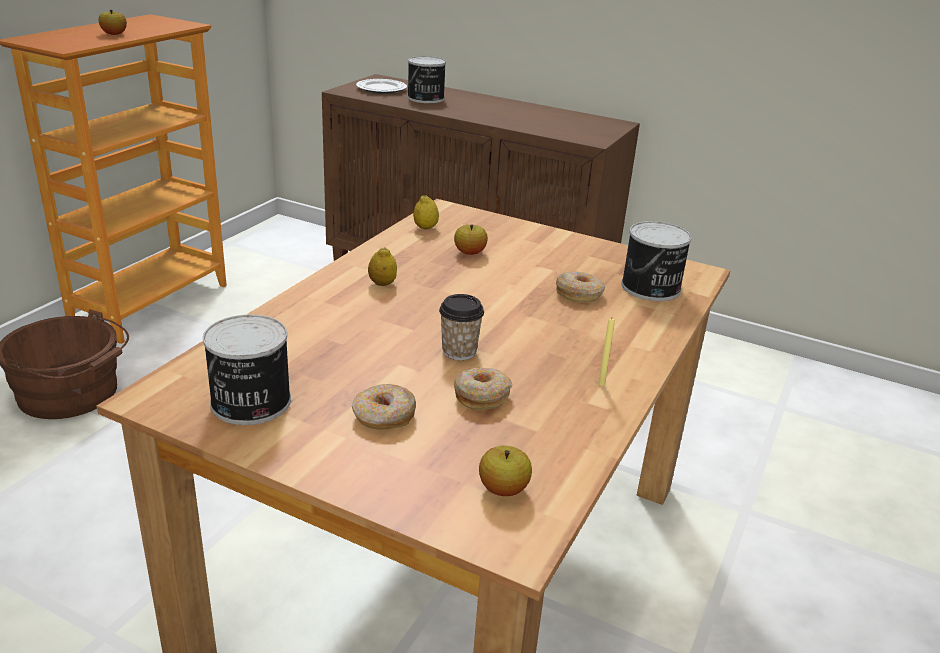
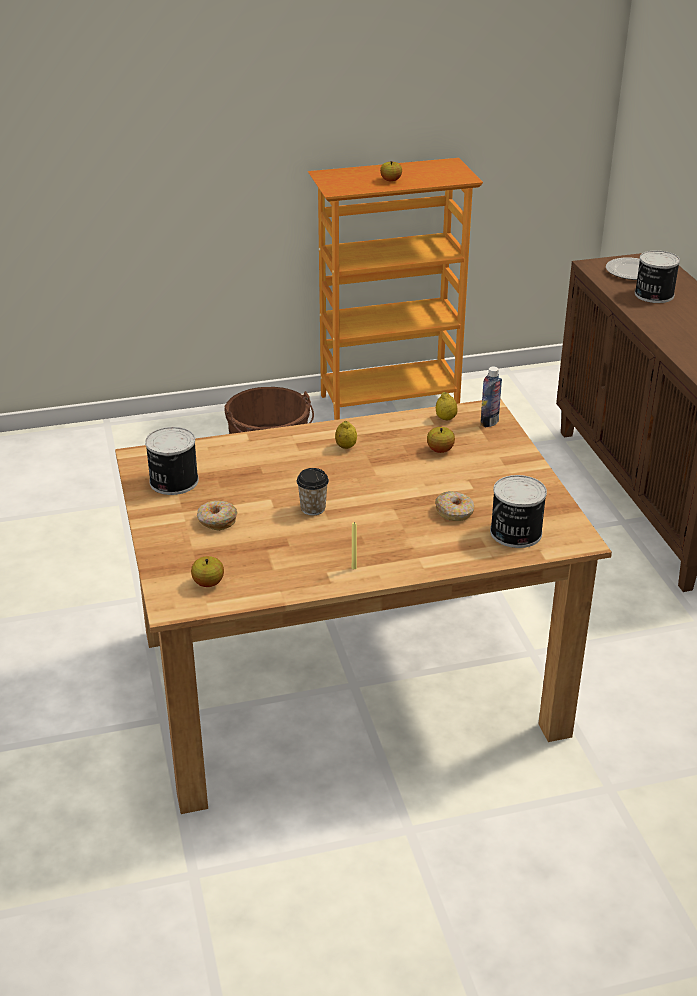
camera: 50 degrees right, 5 degrees up
(465, 218) = (489, 422): none -> bottle
(481, 396) = (279, 537): donut -> none

